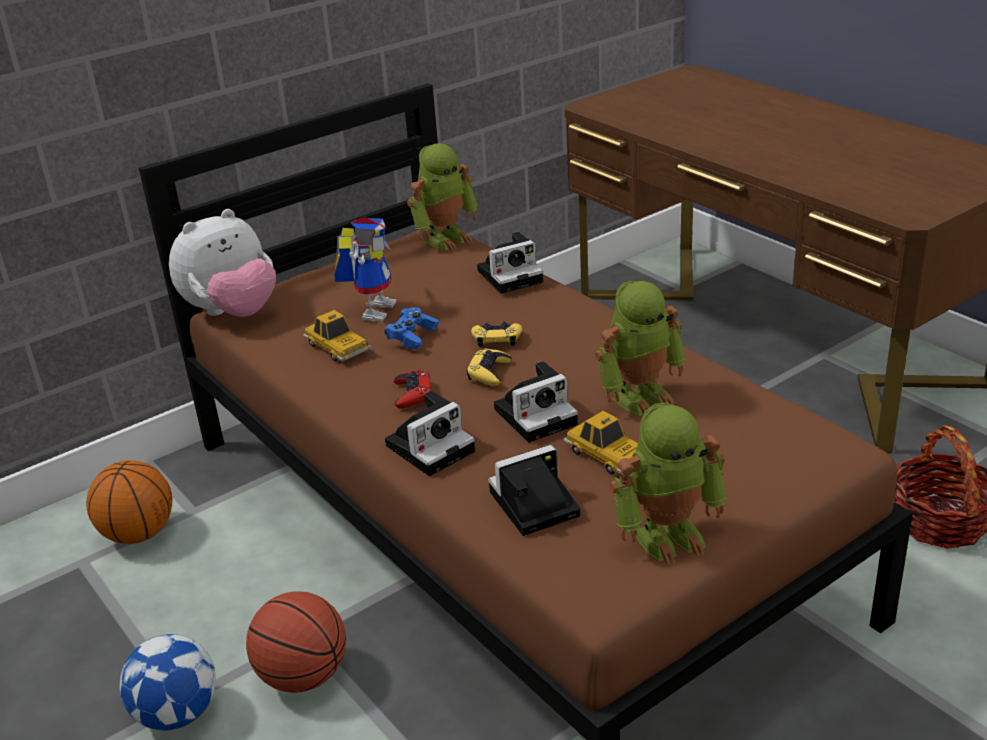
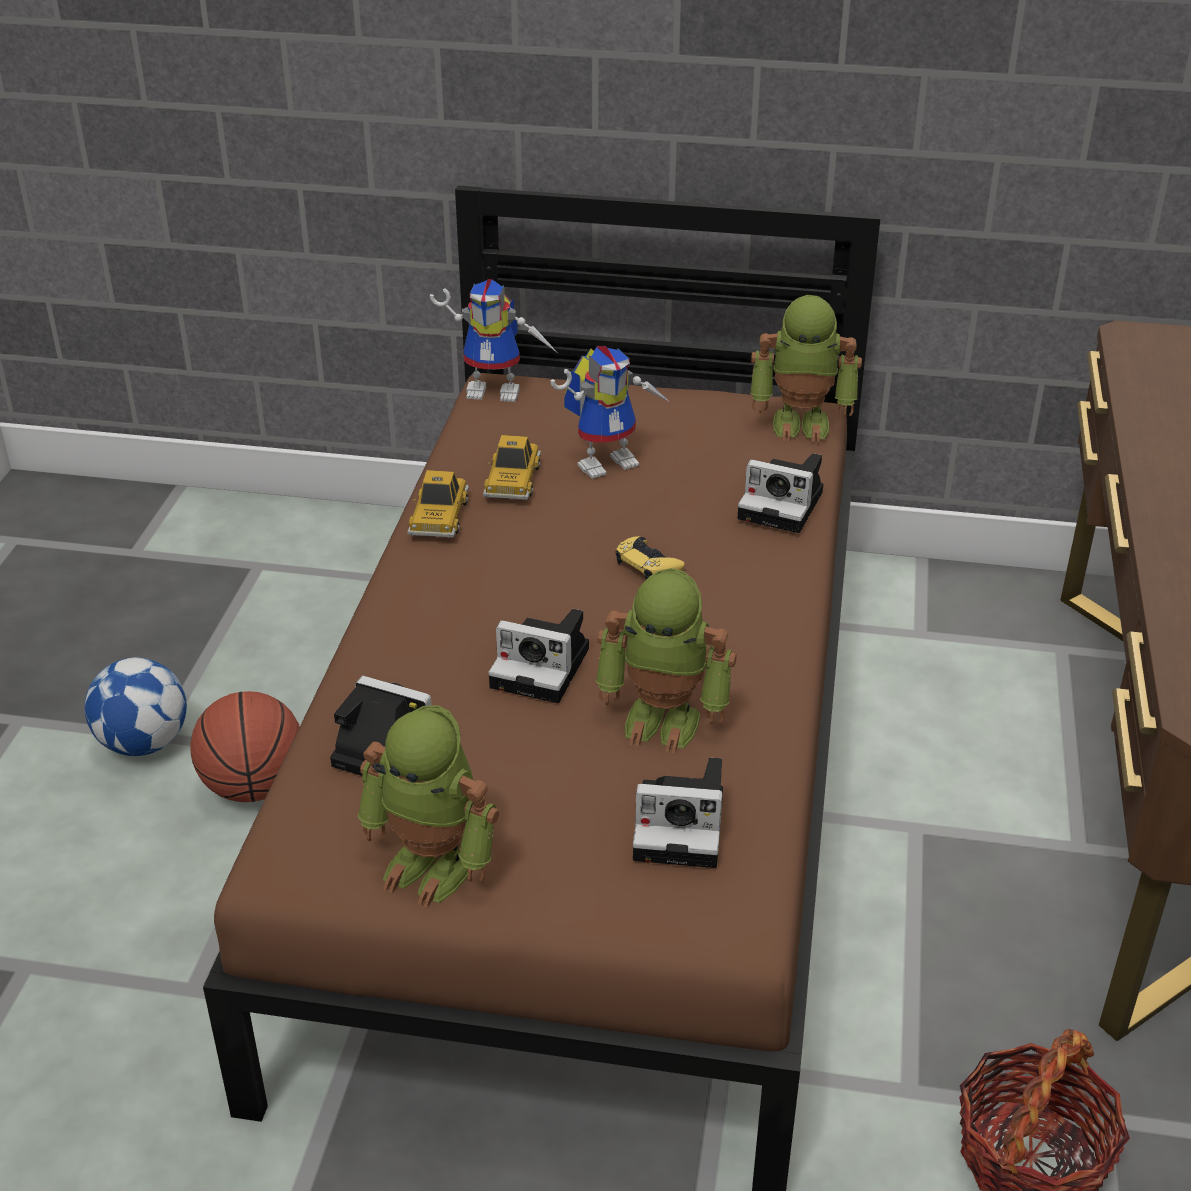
camera: 45 degrees right, 5 degrees up
(138, 534) = (324, 570): basketball -> none
(233, 313) = (498, 390): plush toy -> toy robot
(412, 336) = (585, 512): blue game controller -> none
(412, 394) = (487, 570): red game controller -> none
(432, 446) = (415, 631): camera -> camera (683, 826)
(489, 372) = (581, 594): yellow game controller -> none
(607, 455) = (528, 752): toy car -> toy car (439, 517)

